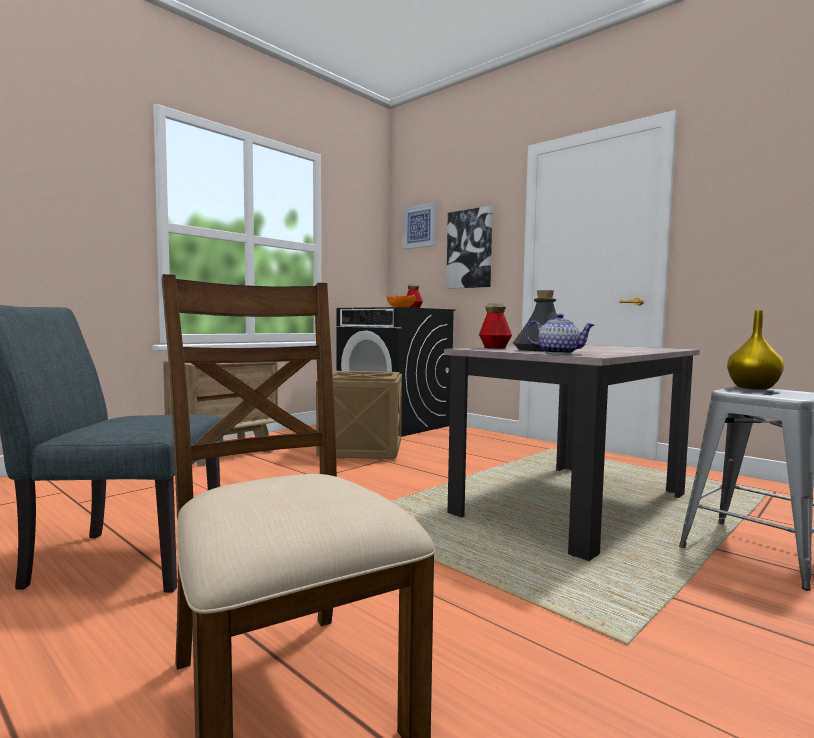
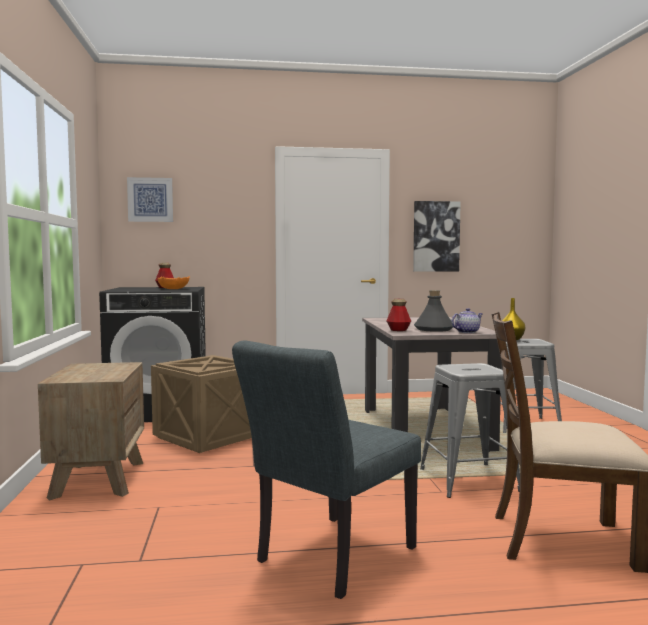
camera: 50 degrees left, 0 degrees up
(437, 570) = (468, 480): none -> grey stool
(470, 249) = (216, 229): picture -> picture (436, 236)

